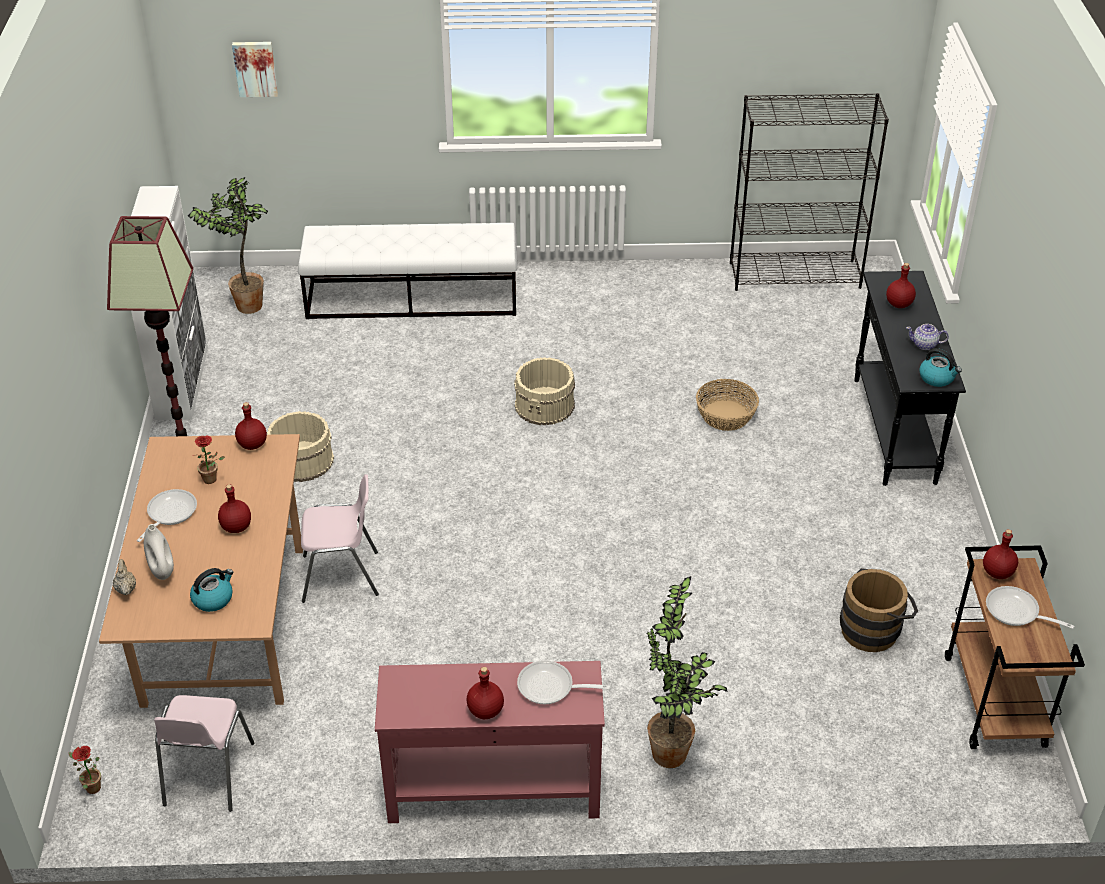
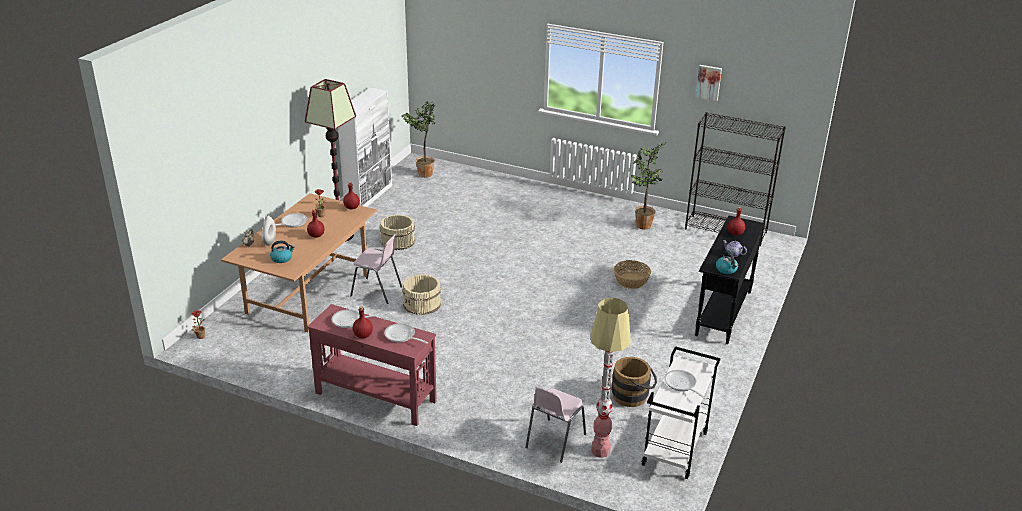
camera: 25 degrees right, 10 degrees down
(207, 775) = (252, 348): pink chair -> pink chair (554, 441)
(255, 68) = (453, 48): picture -> picture (708, 82)
(413, 298) = (508, 190): white bench -> none
(440, 689) = (350, 321): none -> frying pan
(545, 405) = (537, 251): beige bucket -> beige bucket (422, 304)
(671, 758) = (474, 414): potted plant -> potted plant (643, 227)
(898, 748) = (600, 451): none -> floor lamp
(995, 702) = (675, 449): brown cart -> white cart
(998, 572) = (687, 365): red bottle -> none

